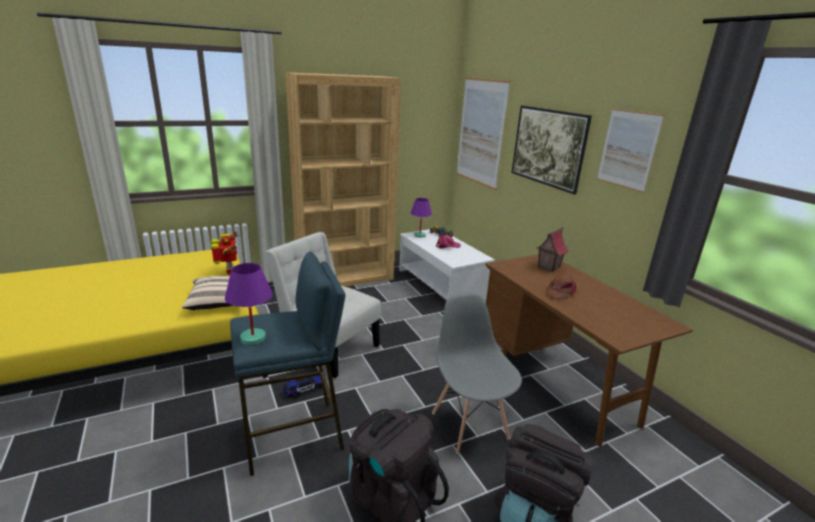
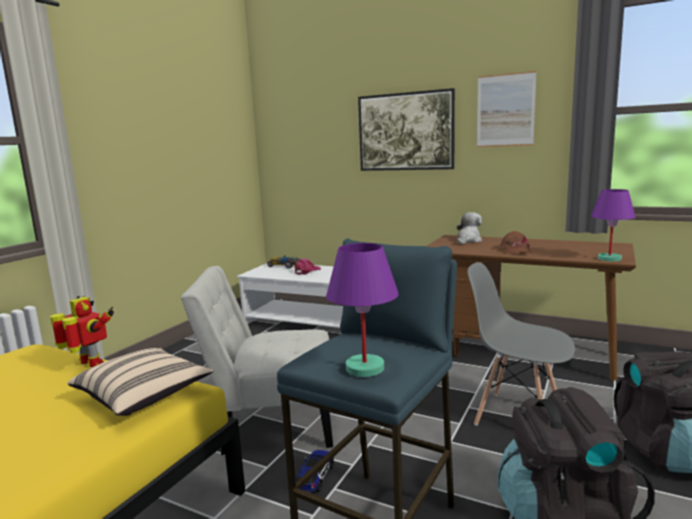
camera: 35 degrees left, 10 degrees down
(345, 278) = (188, 352): brown bookcase -> none
(419, 235) = (262, 271): purple table lamp -> purple table lamp (610, 259)
(481, 132) = (301, 138): picture -> none
(548, 267) = (468, 240): toy house -> plush toy

